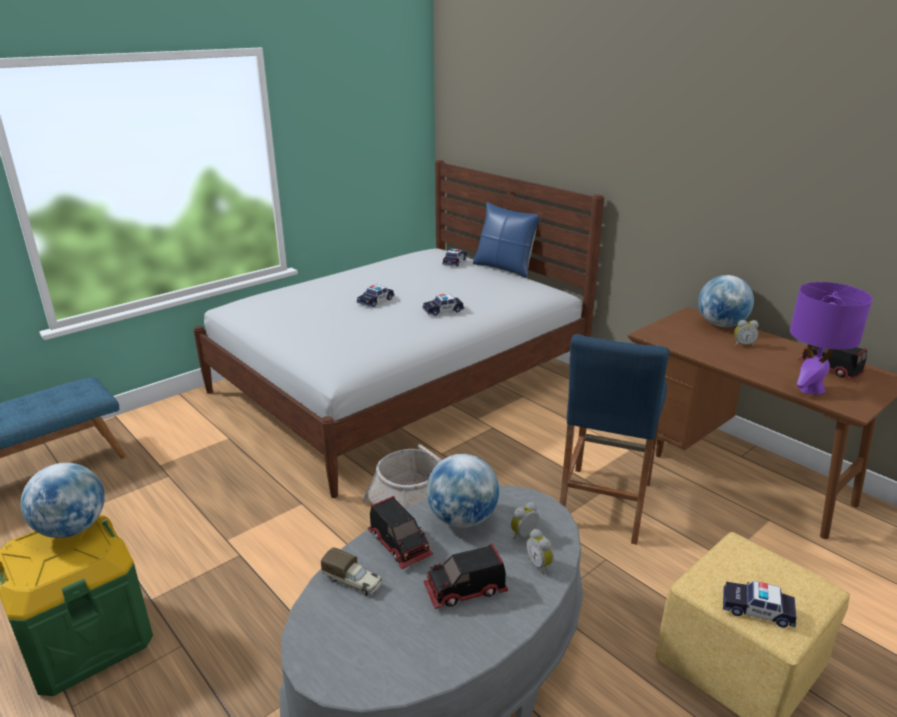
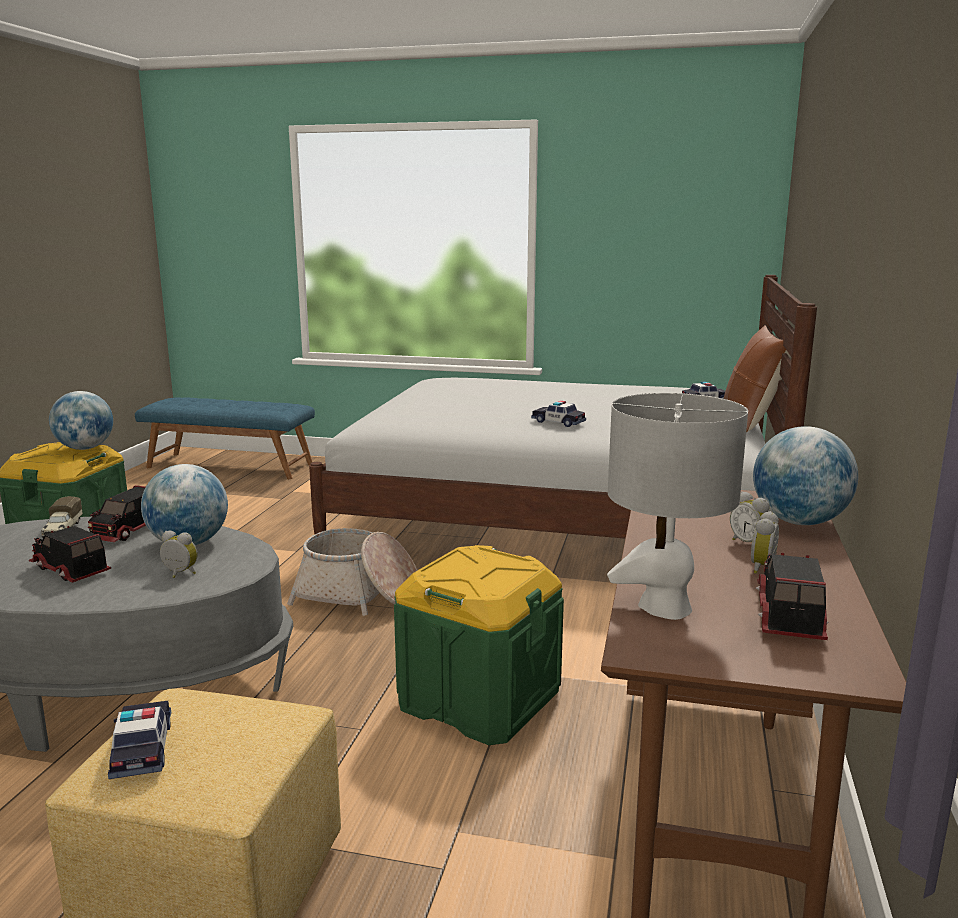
camera: 55 degrees right, 10 degrees down
(375, 301) = (528, 401): toy car -> none
(505, 268) = (750, 420): blue pillow -> brown pillow
(540, 565) = (131, 590): alarm clock -> alarm clock (765, 568)
(604, 503) = (478, 698): blue stool -> green storage box
(810, 389) = (664, 607): purple table lamp -> grey table lamp

